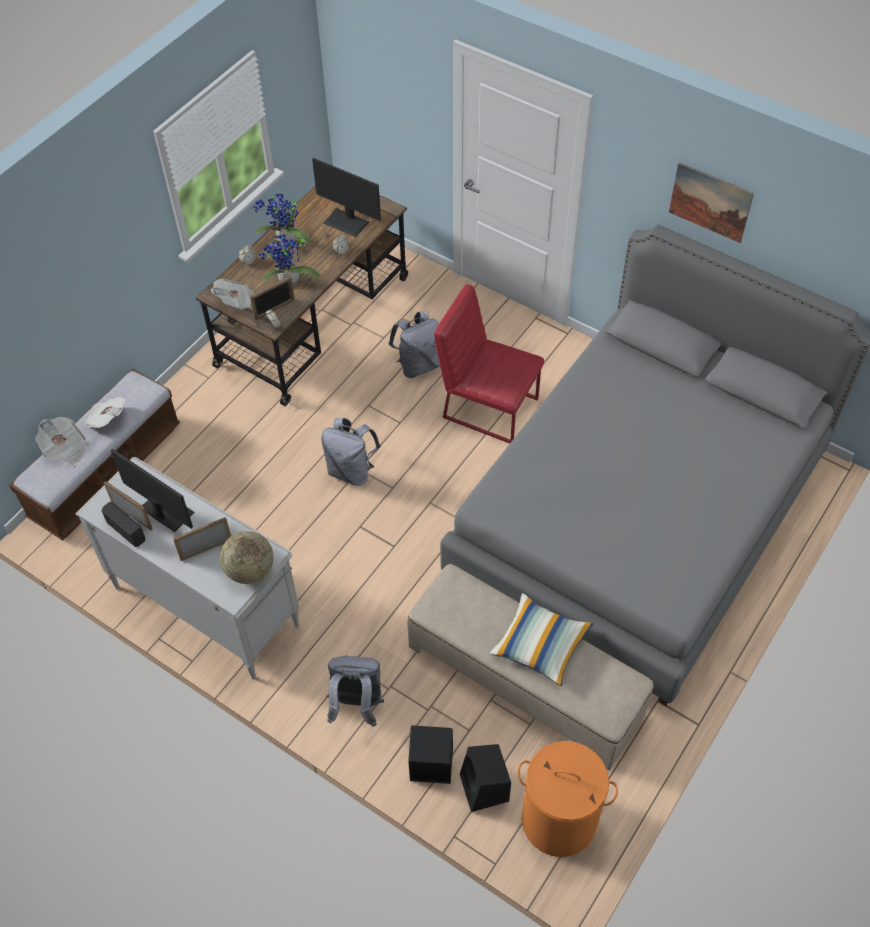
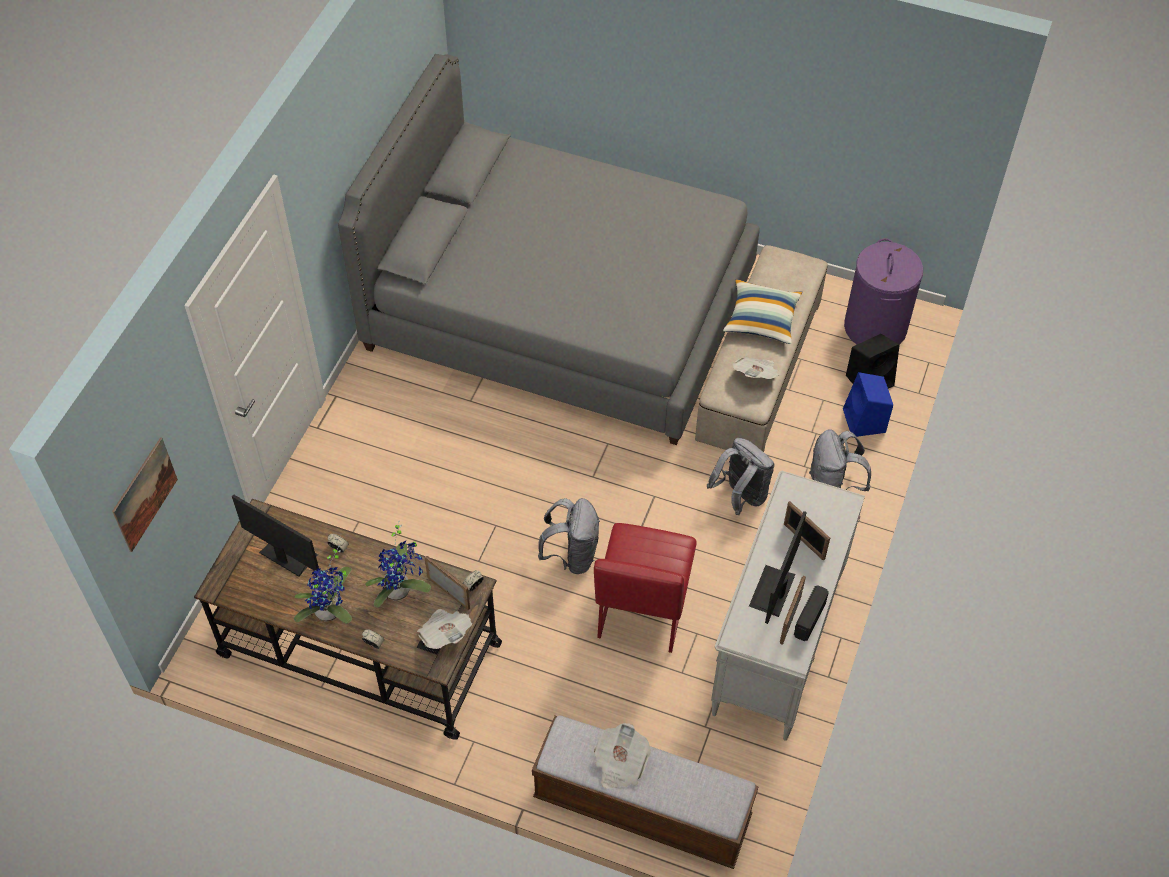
camera: 105 degrees left, 0 degrees up
(65, 449) = (676, 793): newspaper -> newspaper (756, 375)
(250, 570) = (813, 497): globe -> none
(346, 222) = (287, 554): monitor -> monitor turned 75 degrees counterclockwise
(418, 365) = (409, 525): grey backpack -> grey backpack (740, 496)
(430, 764) = (865, 421): black speaker -> blue speaker
(488, 406) = (455, 449): red chair -> red chair (641, 609)
(559, 819) = (875, 327): orange laundry basket -> purple laundry basket
(710, 202) = (353, 125): picture -> picture (145, 494)

